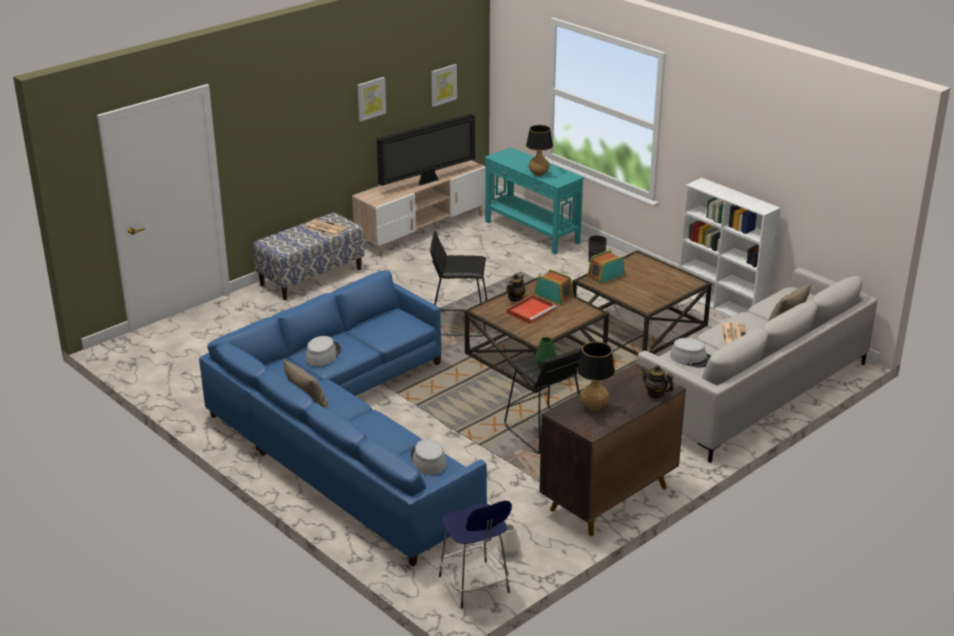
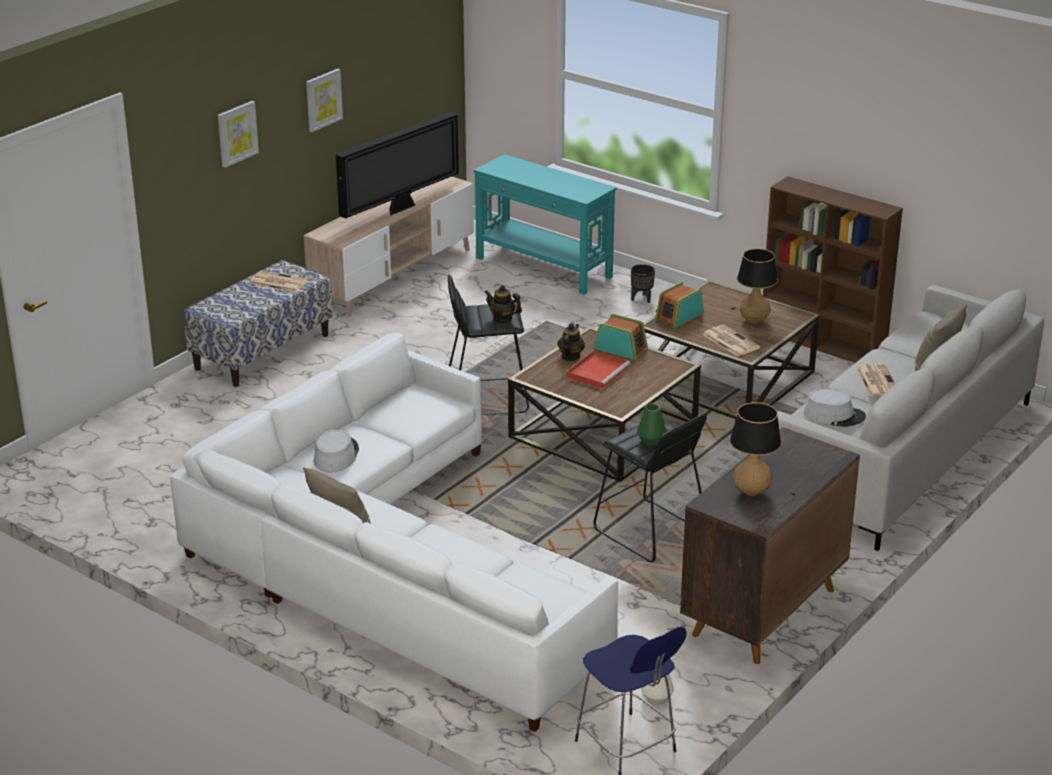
camera: 10 degrees left, 0 degrees up
(346, 436) = (384, 564): blue sofa -> white sofa
(428, 460) = (530, 585): grey hat -> none
(443, 85) = (410, 75): picture -> picture (237, 133)
(540, 173) = (556, 186): table lamp -> table lamp (755, 318)
(637, 297) = (729, 341): none -> newspaper
(655, 394) = (824, 466): teapot -> teapot (502, 319)
(722, 305) = (823, 343): white bookcase -> brown bookcase

